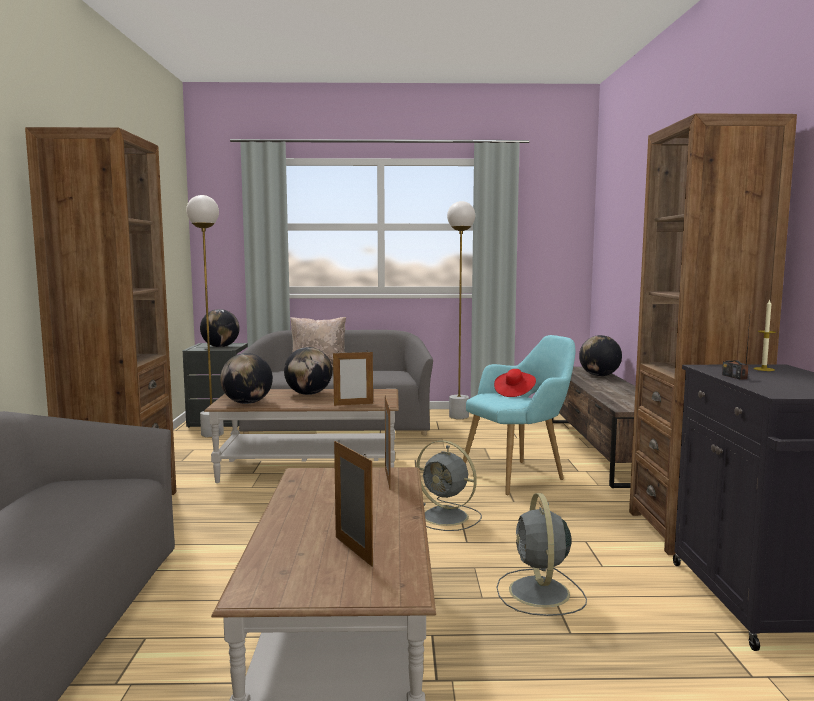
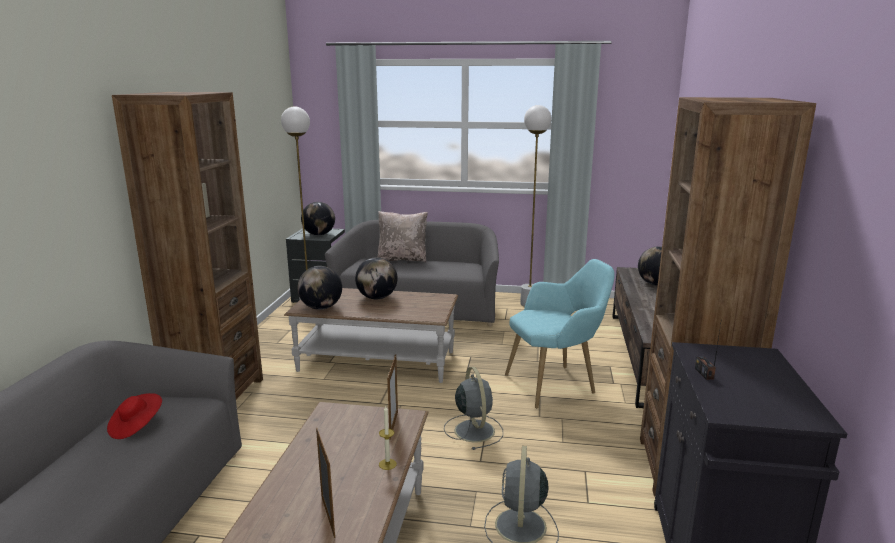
camera: 10 degrees right, 10 degrees up
(353, 404) = (409, 316): picture frame -> none
(447, 517) = (474, 430): grey fan -> grey fan turned 150 degrees counterclockwise
(514, 393) = (556, 312): red hat -> red hat (136, 426)
(764, 369) = (745, 359): candle -> candle (387, 464)

